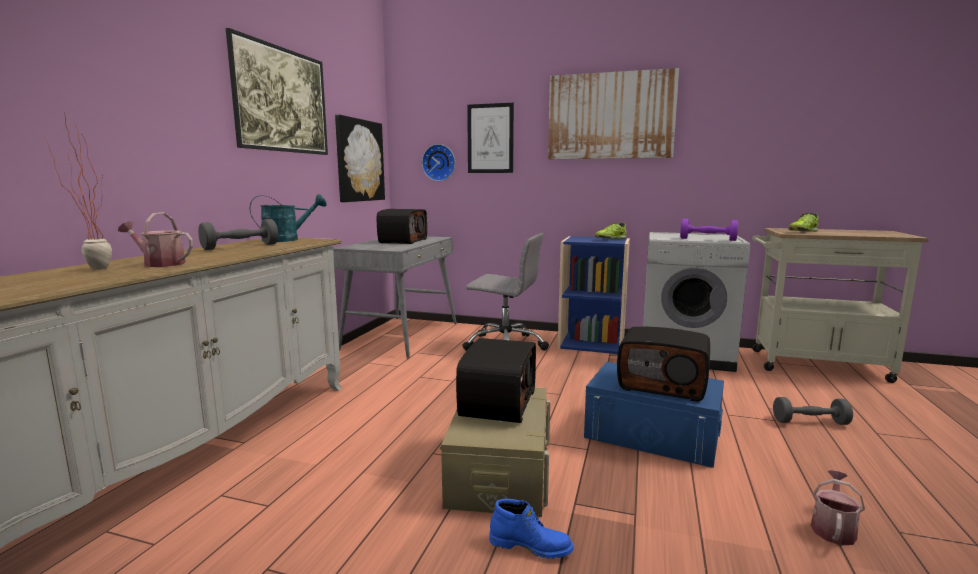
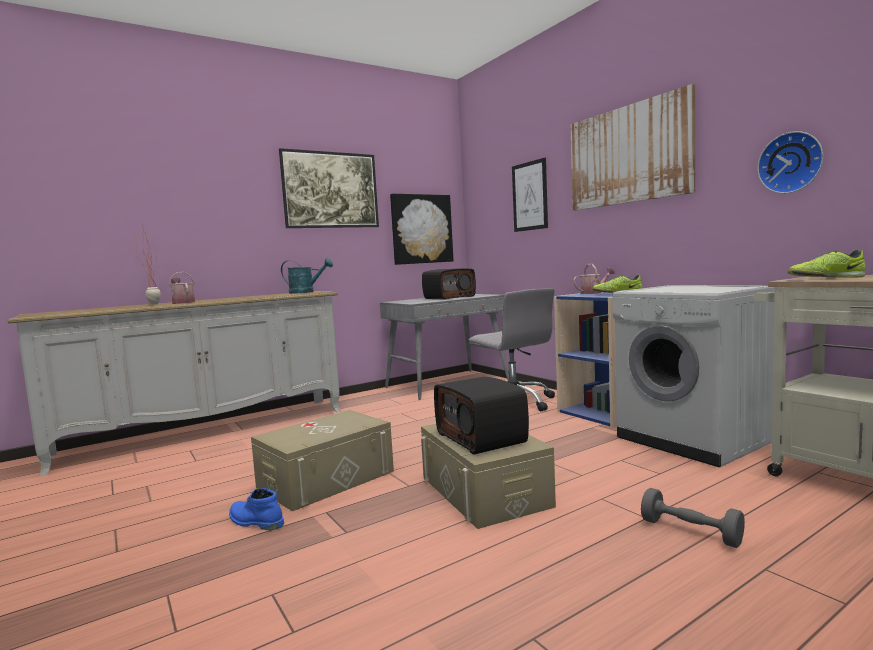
camera: 40 degrees right, 5 degrees down
(240, 247) = (260, 296): grey dumbbell -> none
(439, 162) = (495, 224): wall clock -> wall clock (791, 163)
(496, 403) = (333, 423): radio -> none
(531, 546) = (255, 522): blue boot -> blue boot turned 150 degrees clockwise
(652, 434) = (484, 491): blue storage box -> beige storage box
(707, 239) = (682, 291): purple dumbbell -> none
(833, 528) = (472, 605): watering can -> watering can (593, 293)

